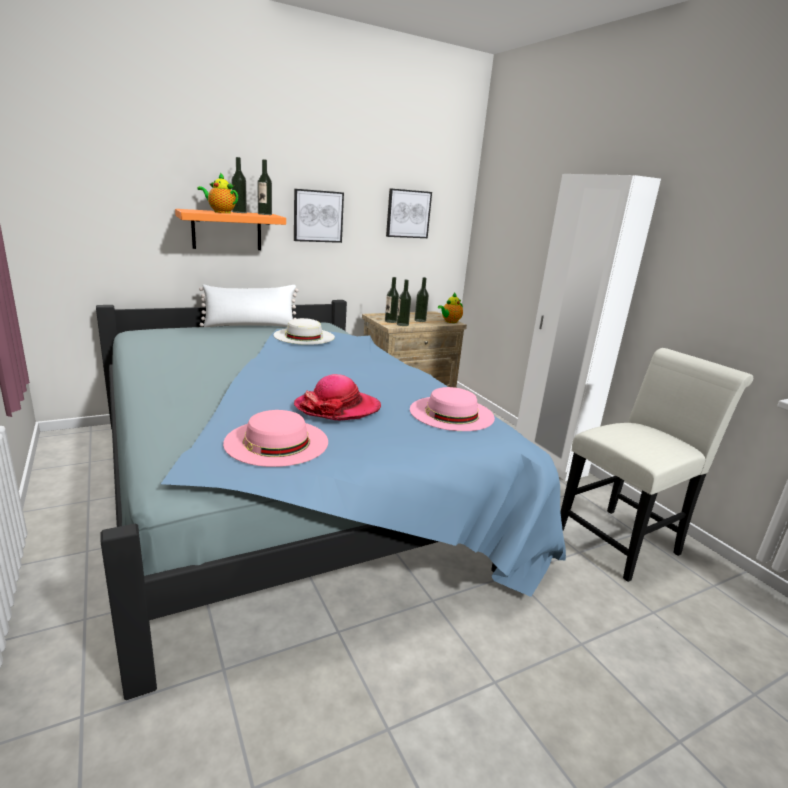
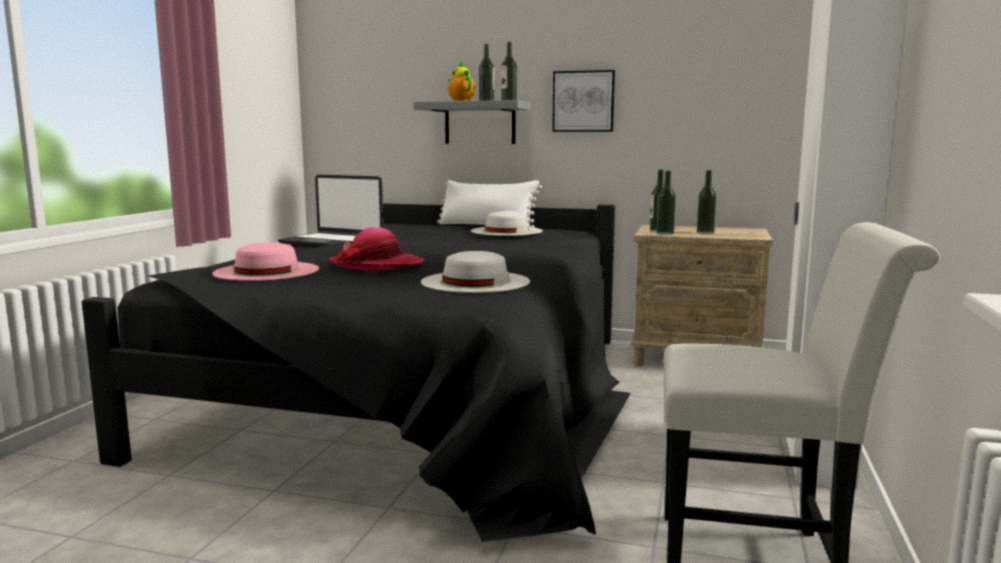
camera: 45 degrees right, 10 degrees down
(181, 373) = (332, 242): none -> laptop
(227, 230) = (480, 123): orange shelf -> grey shelf
(294, 490) = (424, 395): blue bed -> black bed
(408, 214) = (713, 90): picture -> none
(450, 321) = (751, 236): teapot -> none
(451, 413) = (475, 281): pink hat -> white hat

